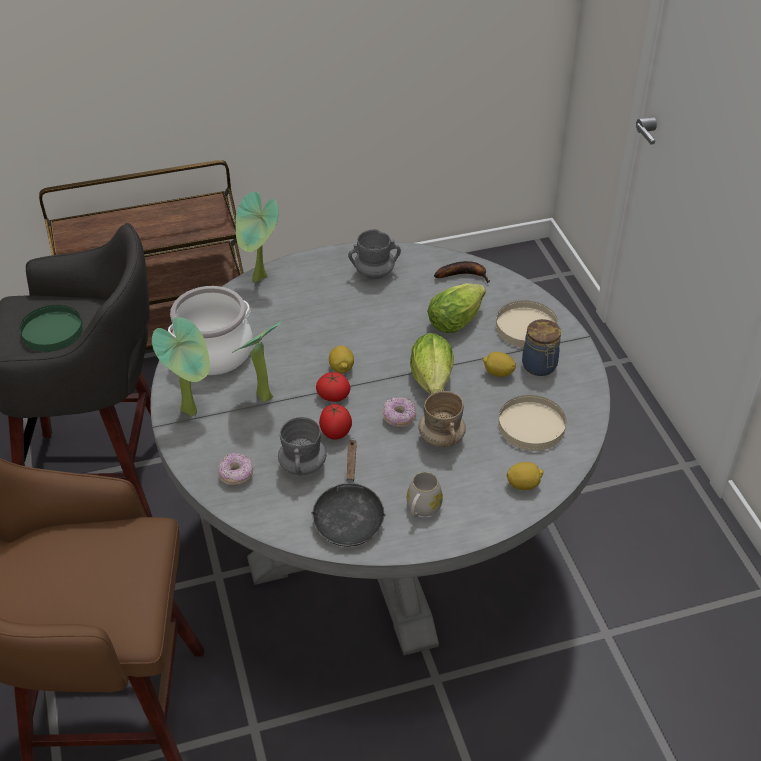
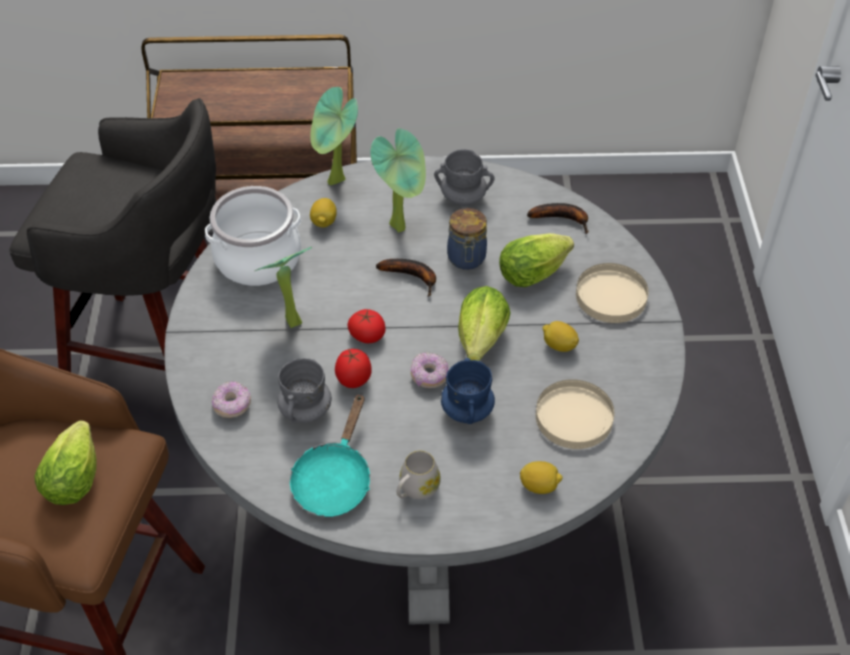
camera: 15 degrees right, 5 degrees up
(52, 331) = (107, 200): green plate -> none
(109, 564) = (75, 475): none -> lettuce
(193, 409) = (214, 321): potted plant -> potted plant (402, 226)
(341, 368) = (387, 304): lemon -> lemon (324, 222)
(348, 515) = (334, 479): black frying pan -> turquoise frying pan
(355, 342) = (413, 277): none -> banana
(441, 438) = (467, 410): beige mug -> blue mug
(540, 367) = (609, 347): jar -> jar (466, 259)

